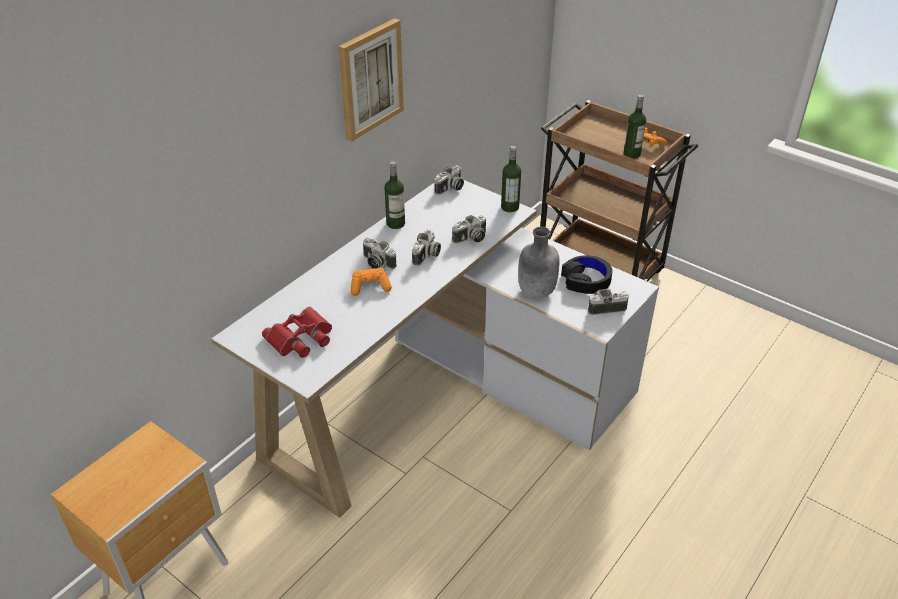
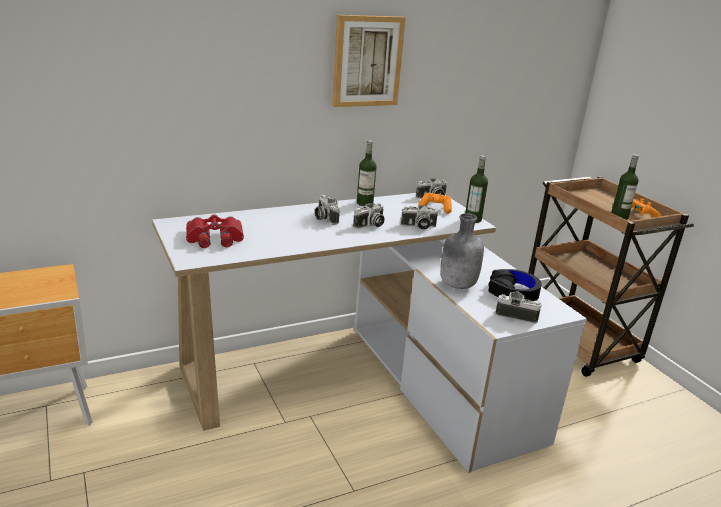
camera: 25 degrees right, 15 degrees down
(370, 287) = (303, 228): orange game controller -> orange game controller (435, 208)

